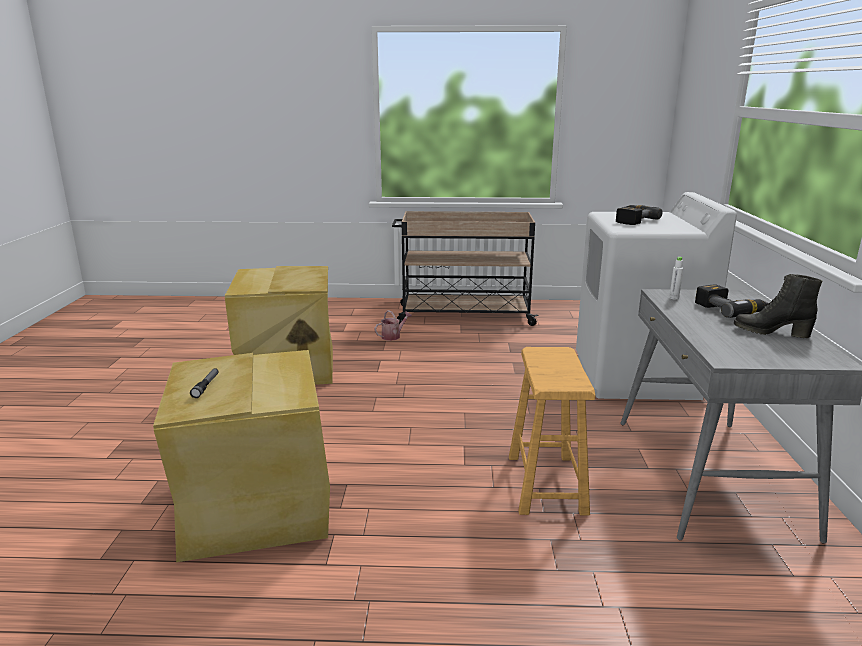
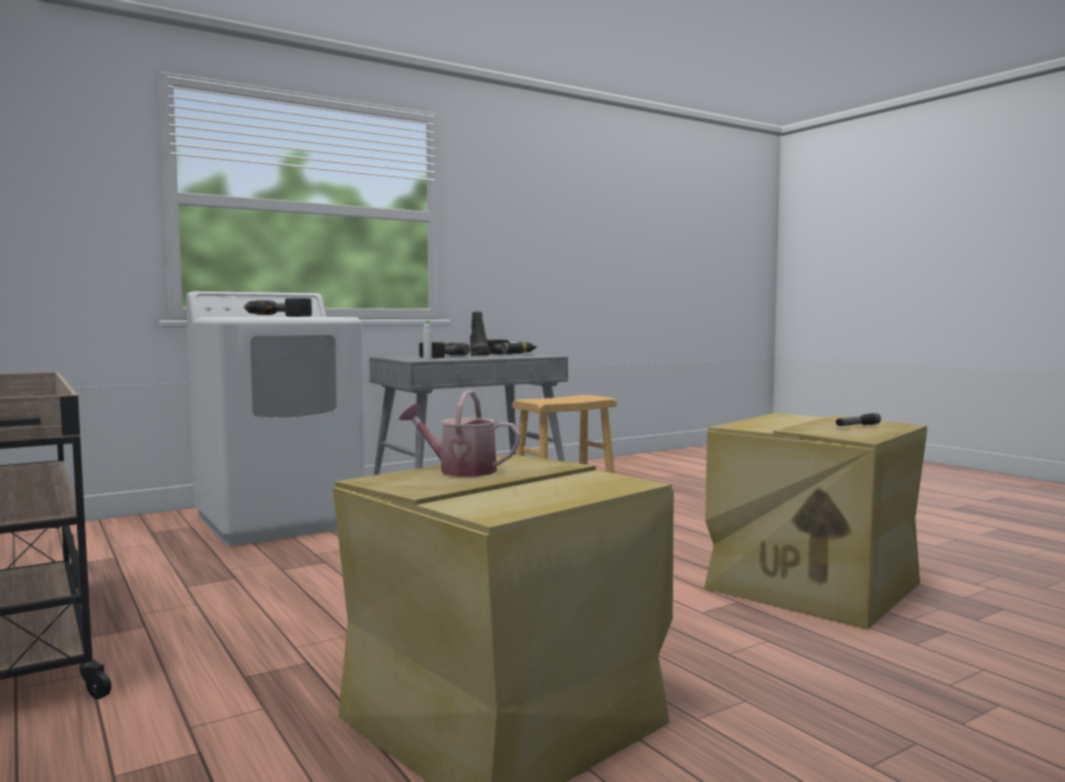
camera: 125 degrees left, 15 degrees down
(393, 336) = (206, 678): watering can -> watering can (460, 470)
(794, 352) = (510, 354): none -> power drill

